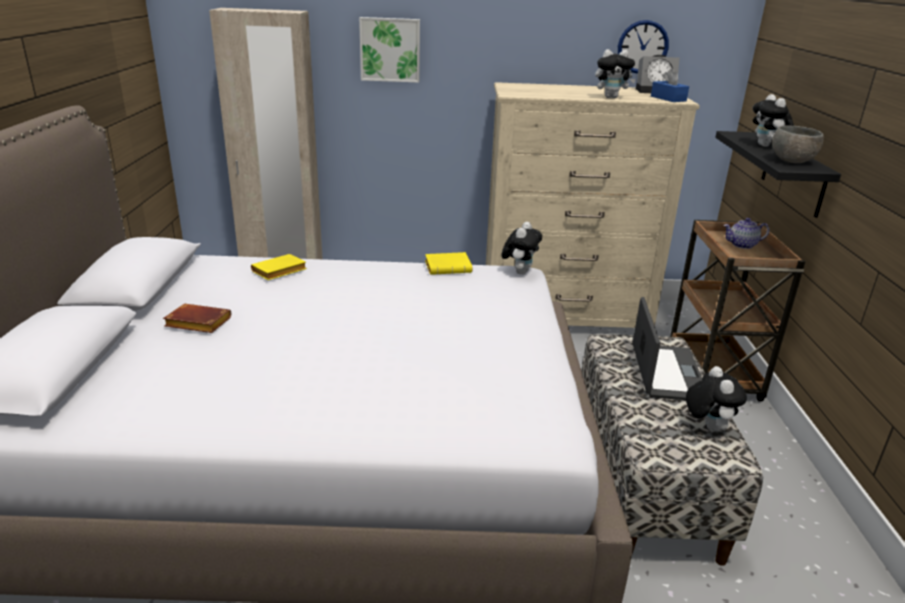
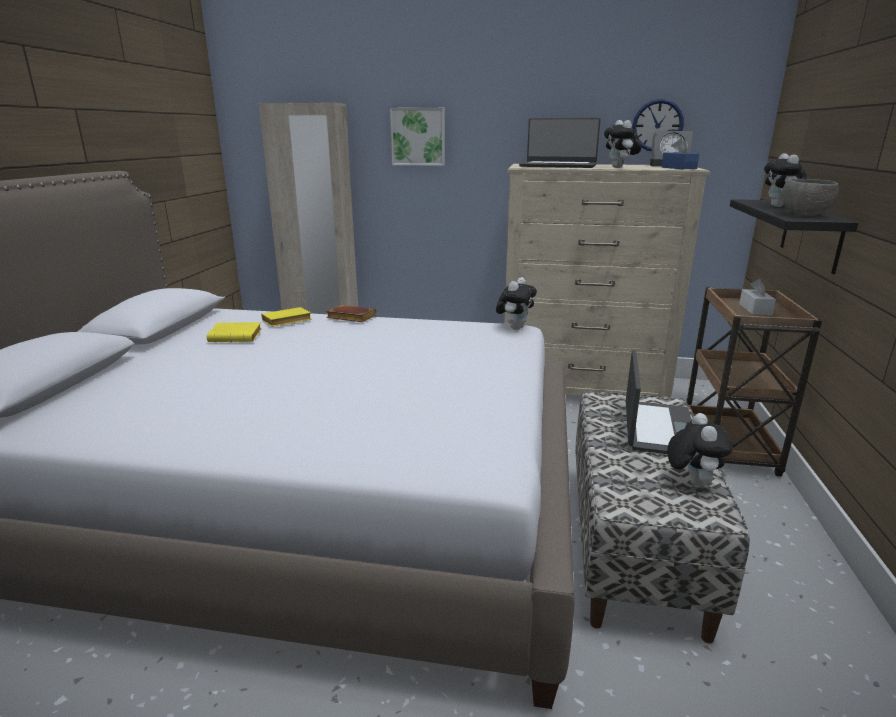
camera: 10 degrees right, 5 degrees down
(196, 324) = (189, 356): brown book -> brown book (350, 318)
(449, 267) = (446, 322): yellow book -> yellow book (237, 337)
(546, 91) = (558, 166): none -> laptop
(611, 97) = (620, 167): plush toy -> plush toy turned 75 degrees clockwise
(742, 245) = (755, 309): teapot -> white tissue box

